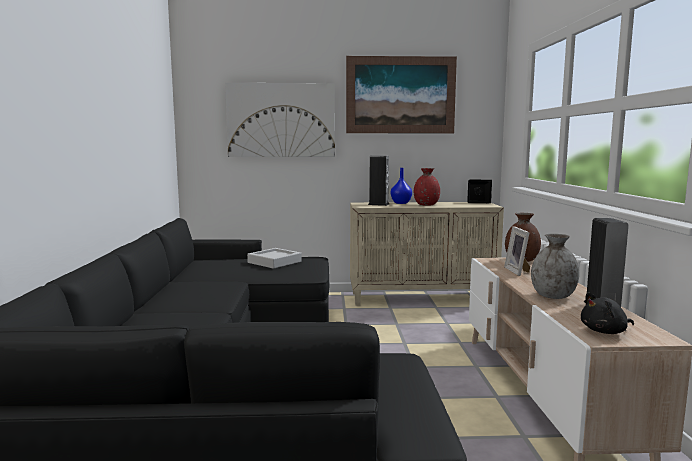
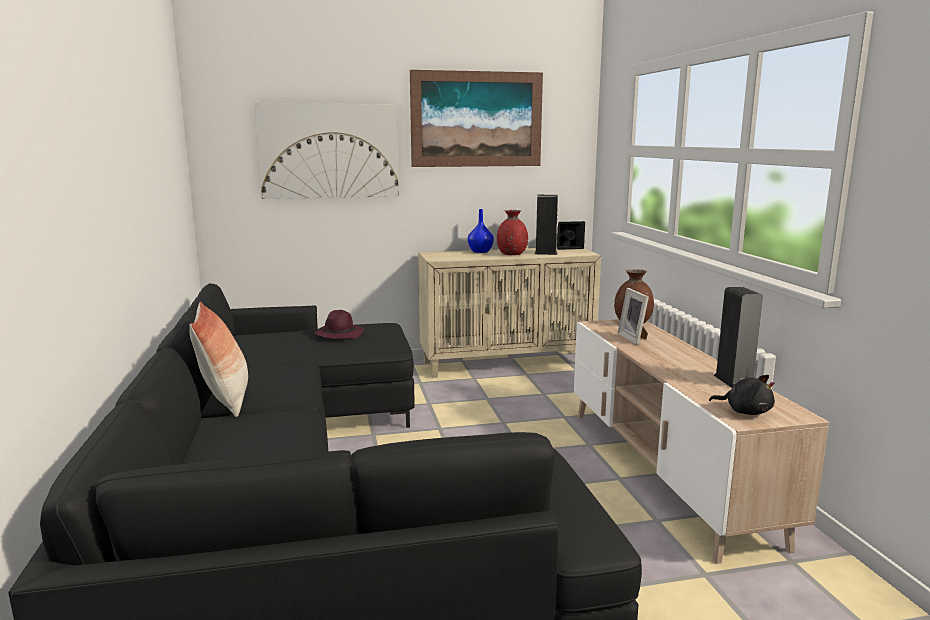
camera: 10 degrees left, 5 degrees up
(160, 301) = (225, 400): none -> pillow
(274, 262) = (339, 334): grey tray -> purple hat
(378, 204) = (455, 255): speaker -> speaker (545, 253)
(553, 296) = (681, 370): grey vase -> none
(605, 331) = (745, 411): black plush toy -> black plush toy turned 120 degrees counterclockwise

